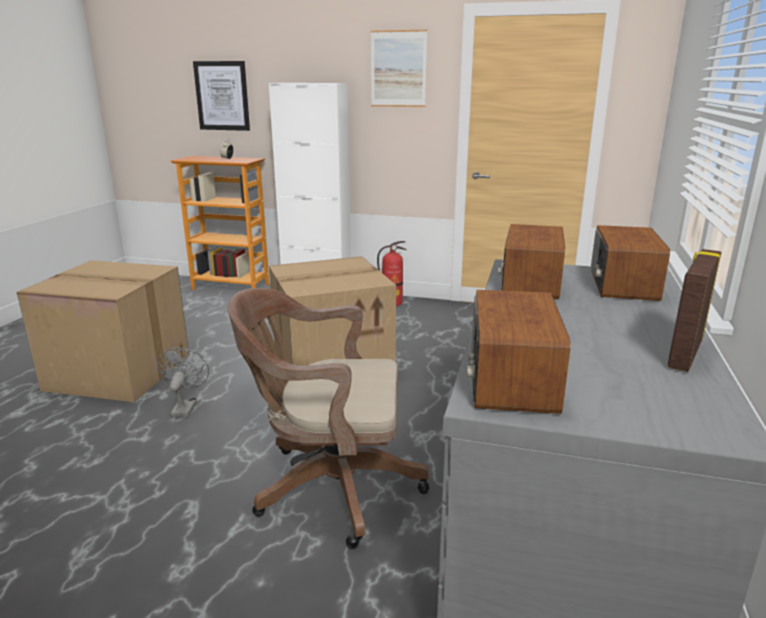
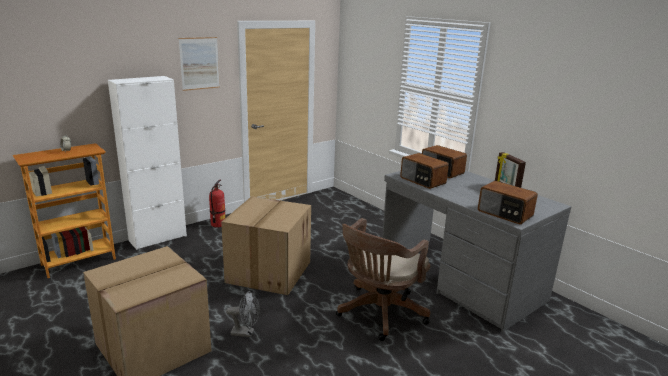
camera: 55 degrees left, 0 degrees up
(185, 406) = (246, 333): grey fan -> grey fan turned 150 degrees clockwise
(222, 96) = (44, 96): picture -> none

